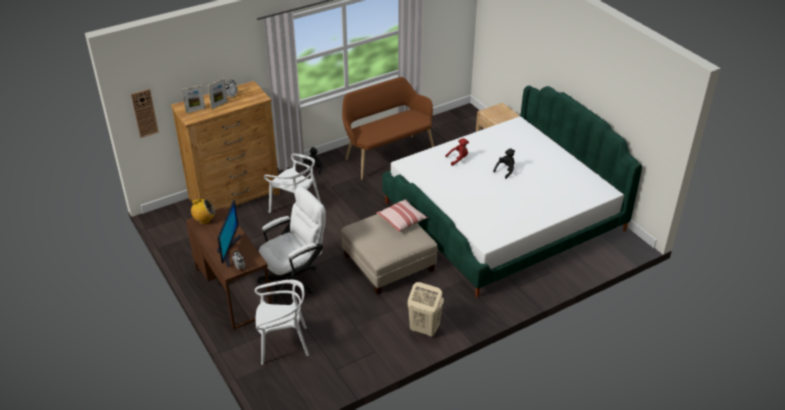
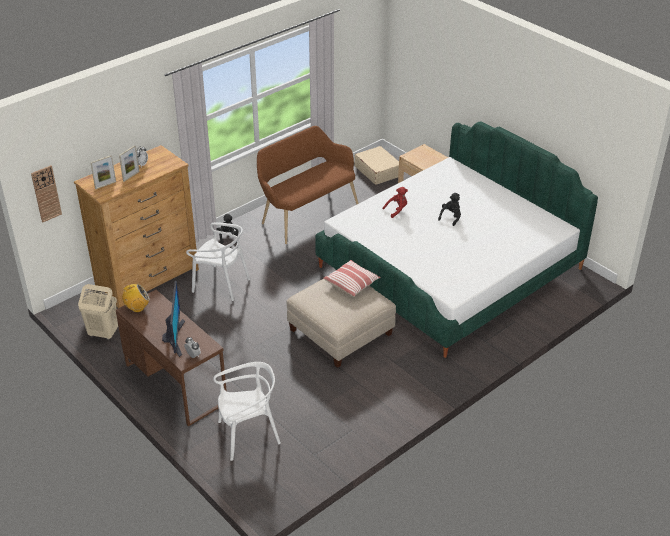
camera: 10 degrees left, 0 degrees up
(294, 278) = (241, 361): white office chair -> none
(424, 329) = (398, 399): beige laundry basket -> beige laundry basket (103, 333)
(460, 123) = (377, 171): none -> beige suitcase

